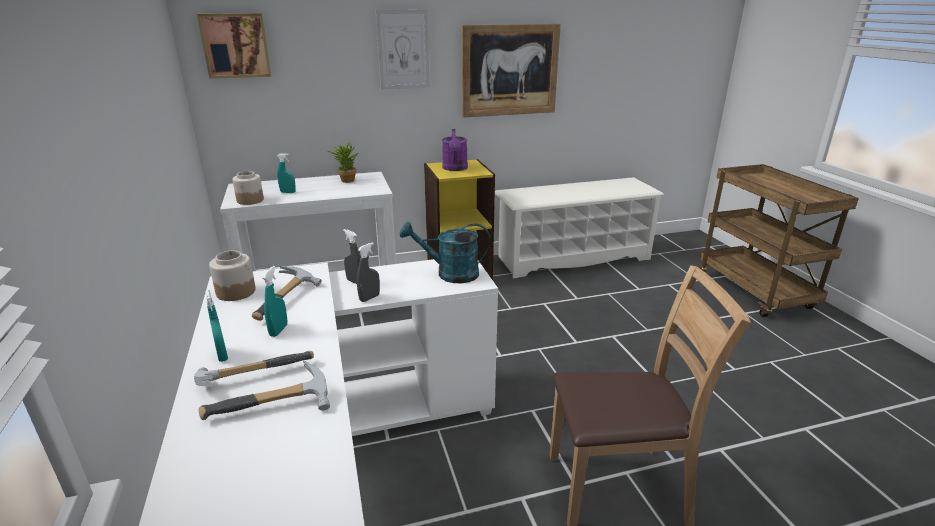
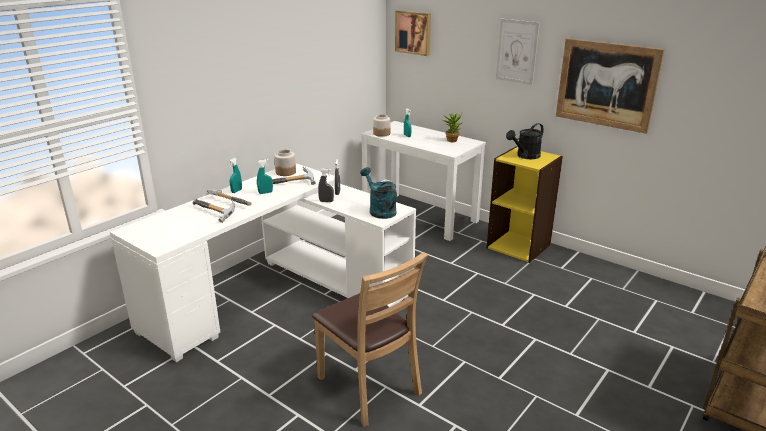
camera: 55 degrees right, 0 degrees up
(455, 169) = (525, 156): purple watering can -> black watering can
(573, 258) = (630, 283): white shoe rack -> none

